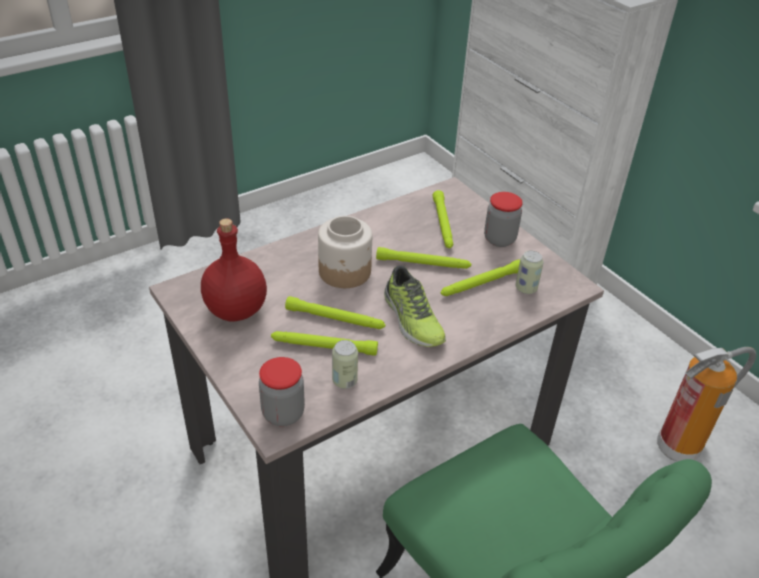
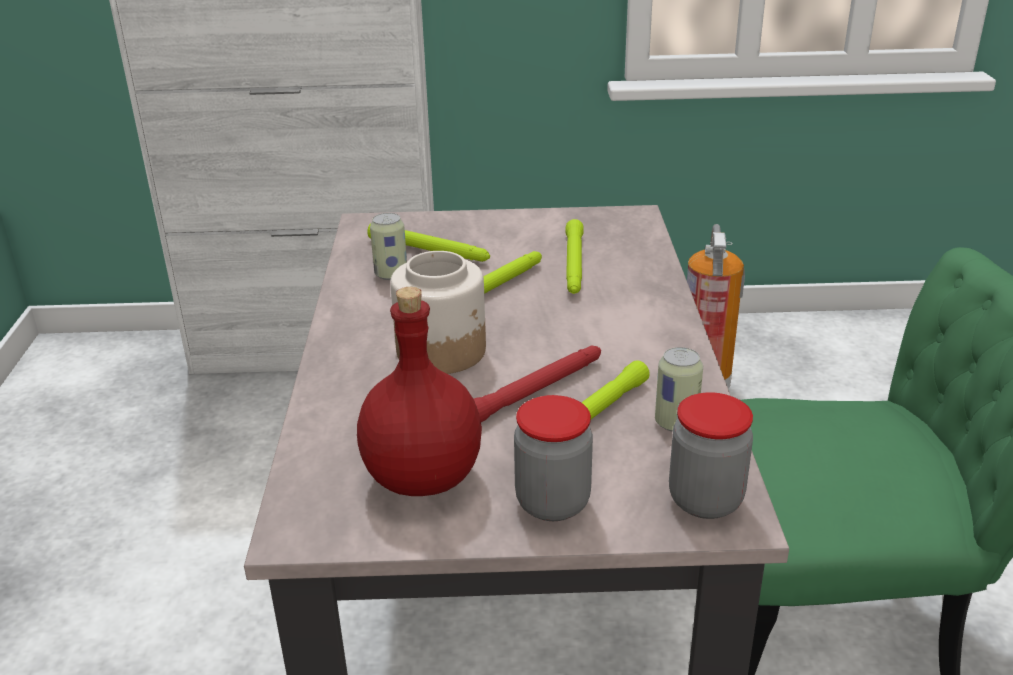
camera: 55 degrees left, 10 degrees down
(335, 319) = (537, 390): green flashlight -> red flashlight
(411, 319) = (595, 332): shoe -> none
(499, 239) = (504, 227): jar -> jar (552, 503)
(526, 288) = (611, 242): can -> can (391, 274)

